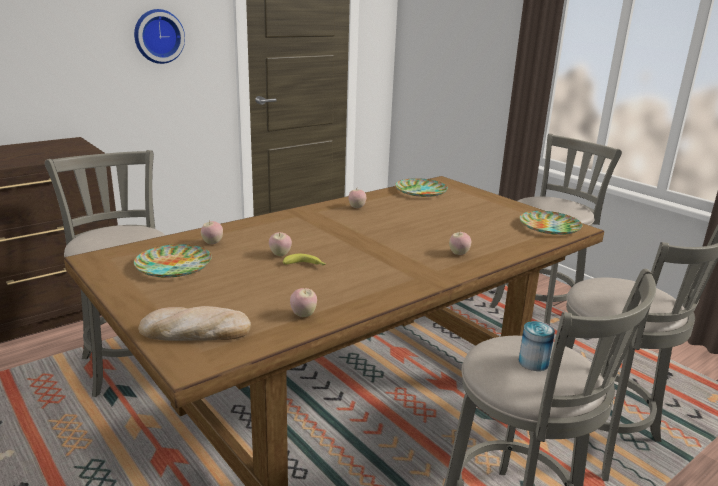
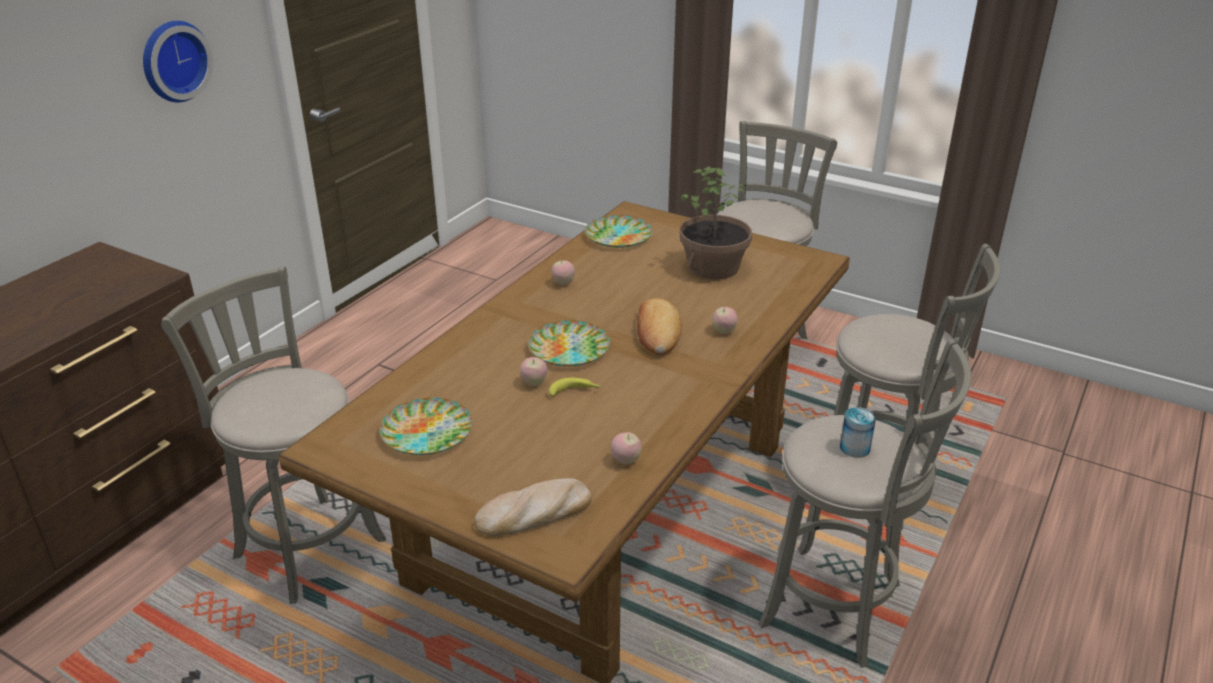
camera: 20 degrees left, 10 degrees up
(212, 243) = (440, 385): apple -> none
(403, 244) = (657, 332): none -> bread
(481, 218) = (714, 267): none -> potted plant
(550, 227) = (793, 265): plate -> plate (570, 349)

